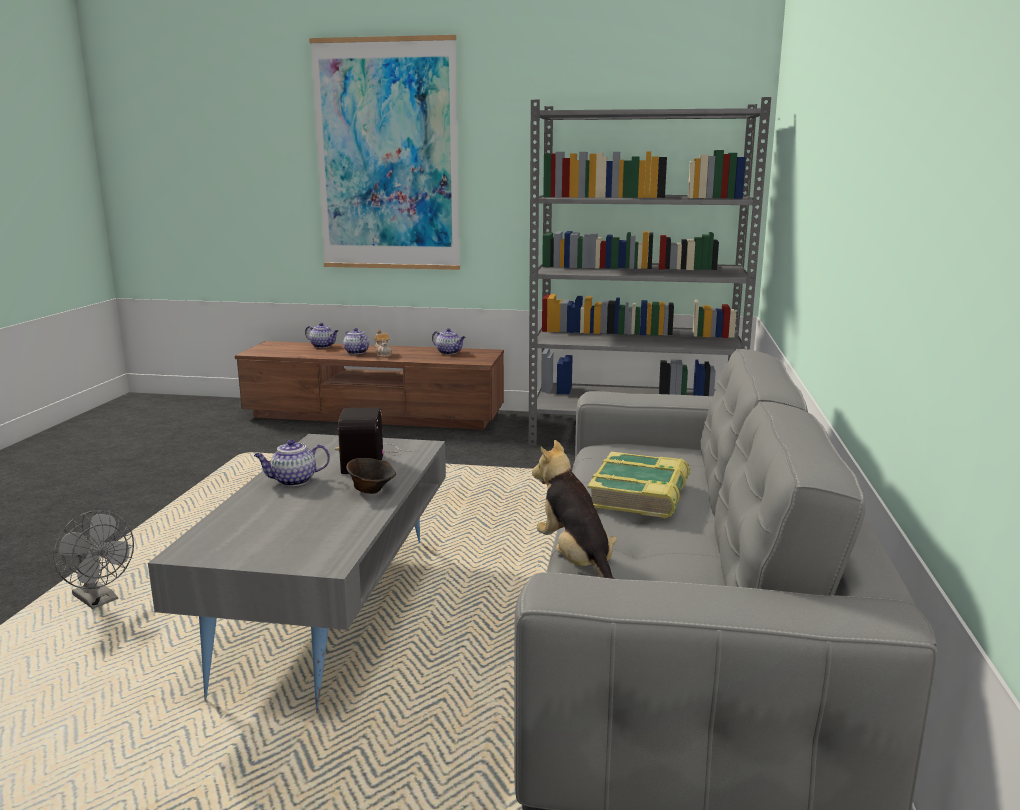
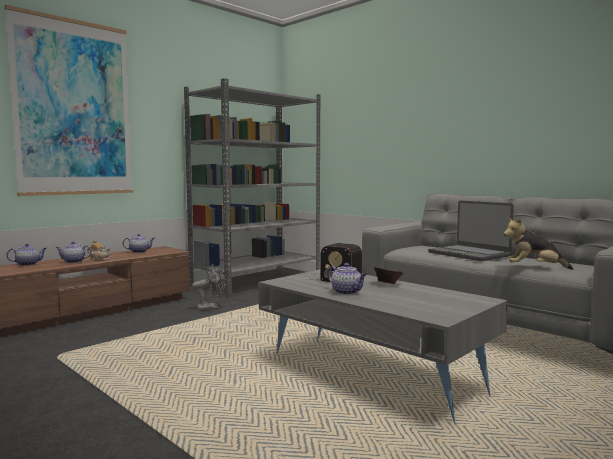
camera: 55 degrees left, 10 degrees down
(100, 601) = (257, 444): grey fan -> grey fan (212, 308)
(293, 481) = (347, 292): teapot -> teapot turned 60 degrees counterclockwise
(640, 494) = (469, 254): book -> laptop

